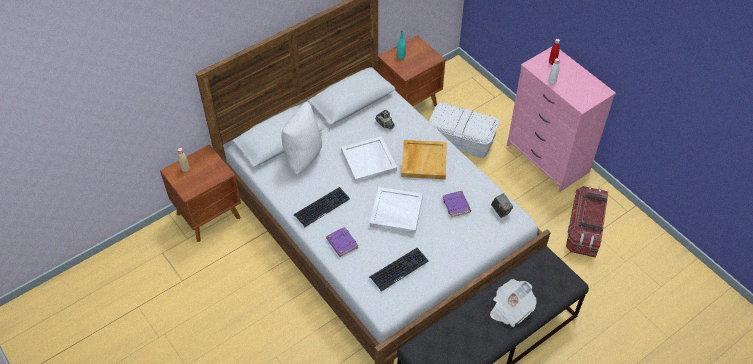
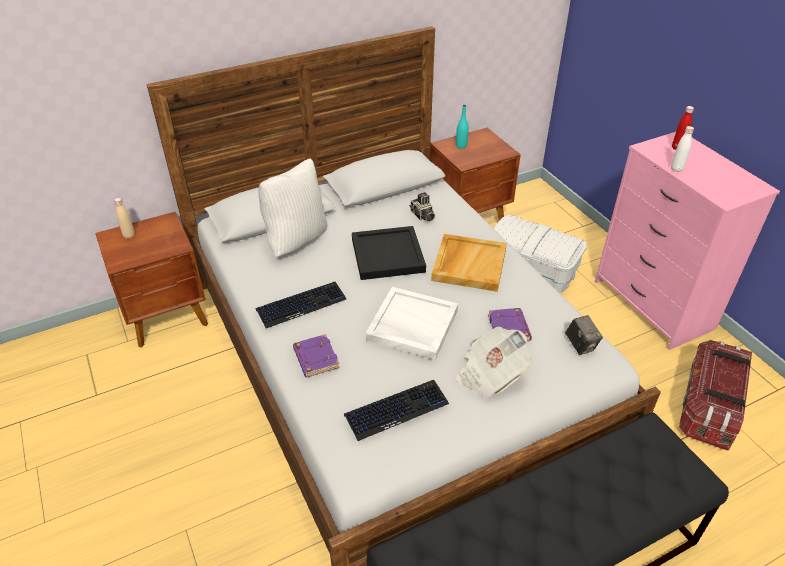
camera: 10 degrees right, 10 degrees down
(369, 161) = (388, 255): white tray -> black tray
(510, 309) = (583, 508): newspaper -> newspaper (490, 374)

